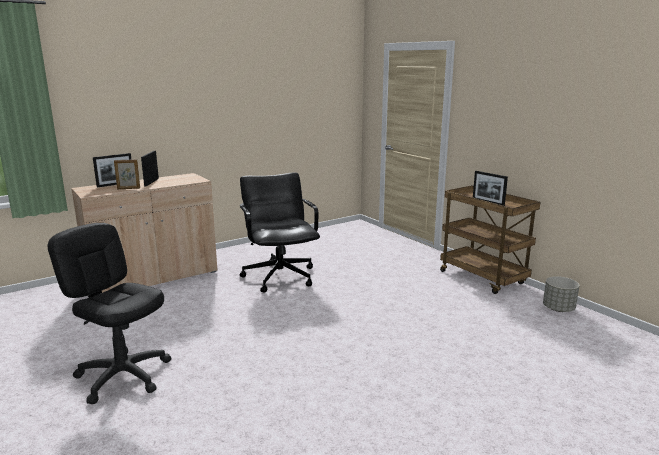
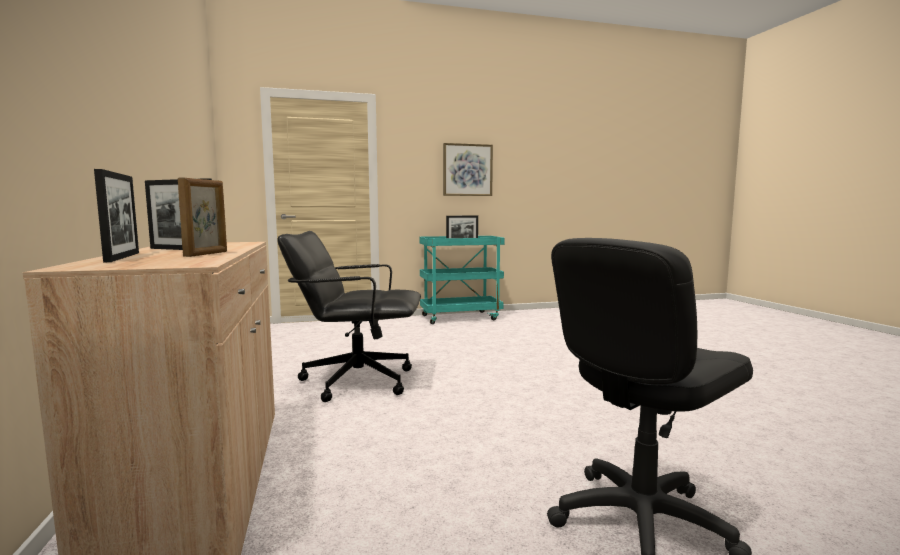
camera: 70 degrees left, 10 degrees down
(483, 278) = (461, 317): brown cart -> turquoise cart
(527, 121) = (467, 170): none -> picture
(558, 309) = (532, 313): grey planter -> none

